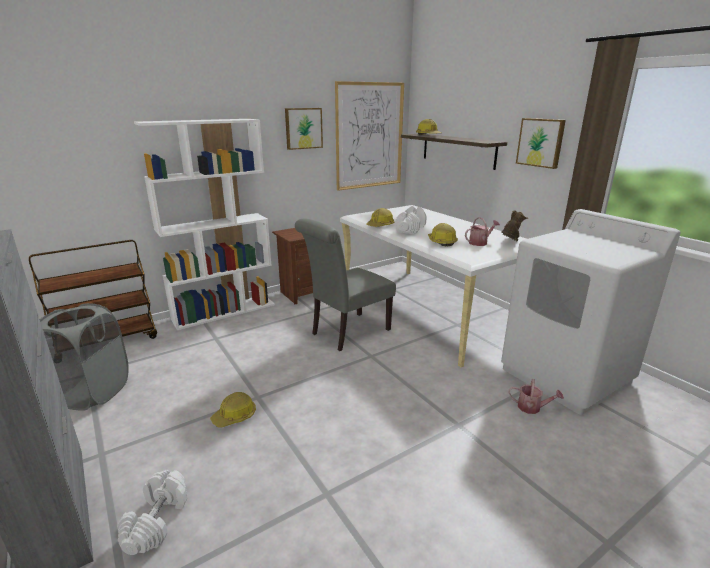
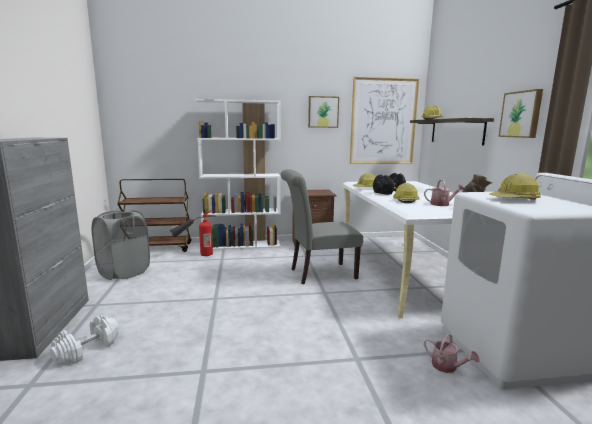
camera: 25 degrees right, 10 degrees down
(173, 341) = (195, 255): none -> fire extinguisher
(235, 416) = (189, 305): hard hat -> hard hat (514, 199)
(410, 229) = (389, 192): white dumbbell -> black dumbbell

